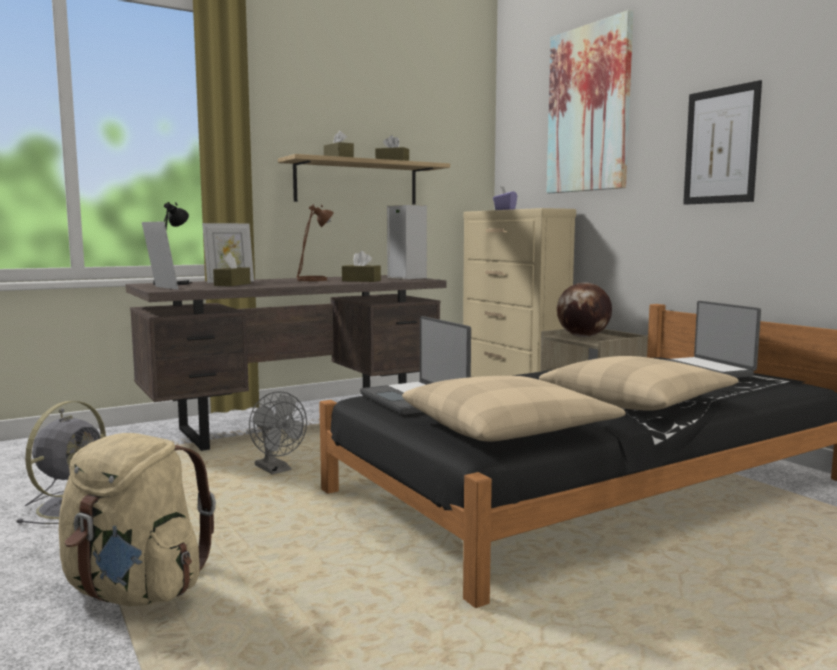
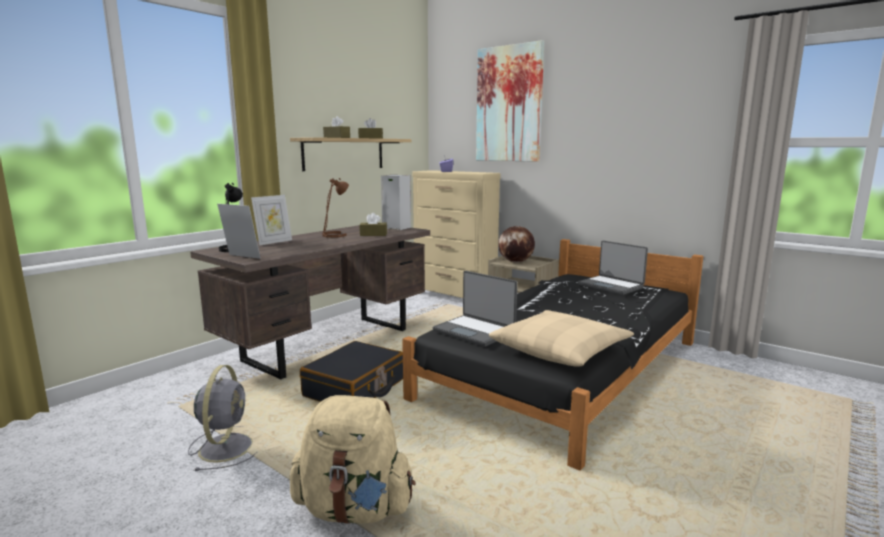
camera: 20 degrees left, 5 degrees up
(232, 284) = (287, 247): brown tissue box -> none
(277, 470) = (355, 388): grey fan -> black suitcase
(636, 401) = (604, 316): beige pillow -> none
(721, 146) = (609, 140): picture -> none

